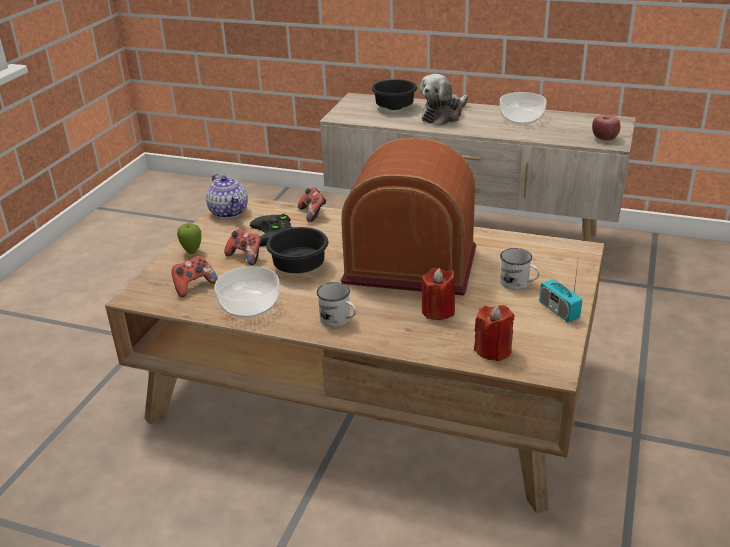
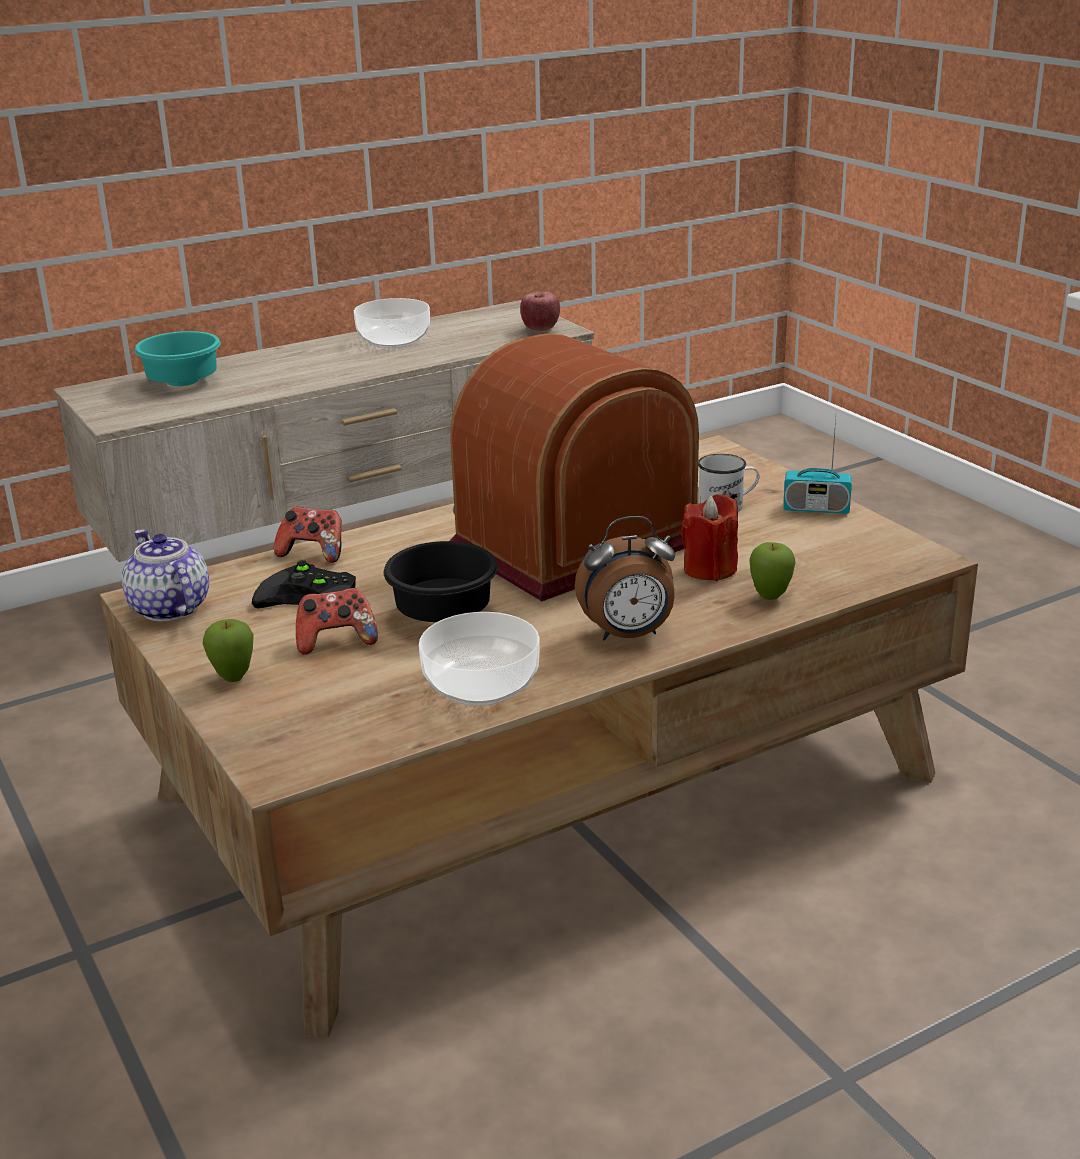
camera: 50 degrees left, 5 degrees down
(194, 286) = (344, 710): game controller -> none
(229, 212) = (169, 609): teapot -> teapot turned 135 degrees counterclockwise
(339, 320) = (628, 635): white mug -> alarm clock
(396, 108) = (185, 382): black bowl -> turquoise bowl
(432, 341) = (770, 597): none -> apple
(443, 115) = (281, 369): plush toy -> none
(493, 350) = (841, 571): red candle -> none

